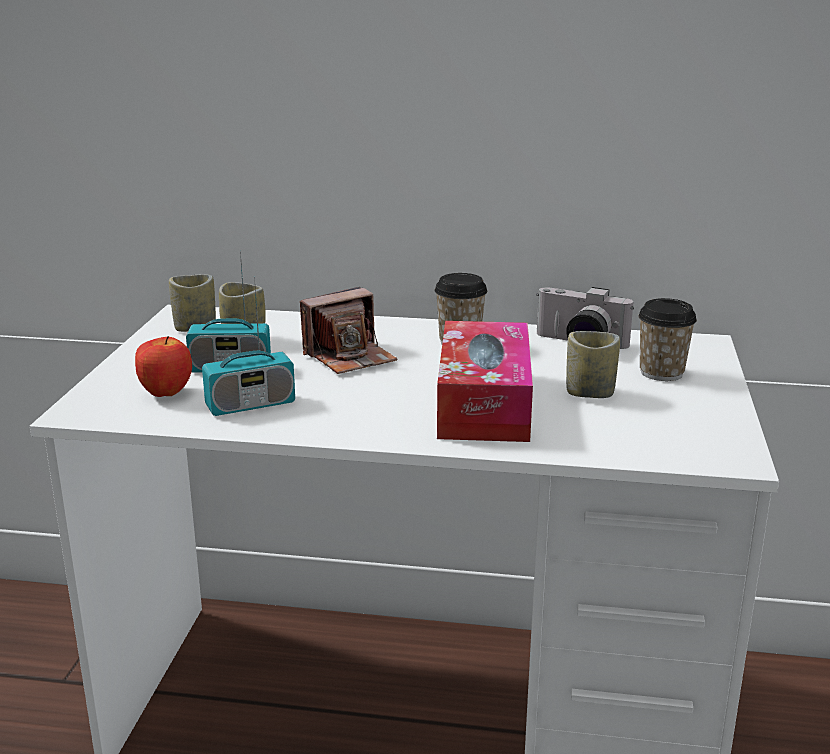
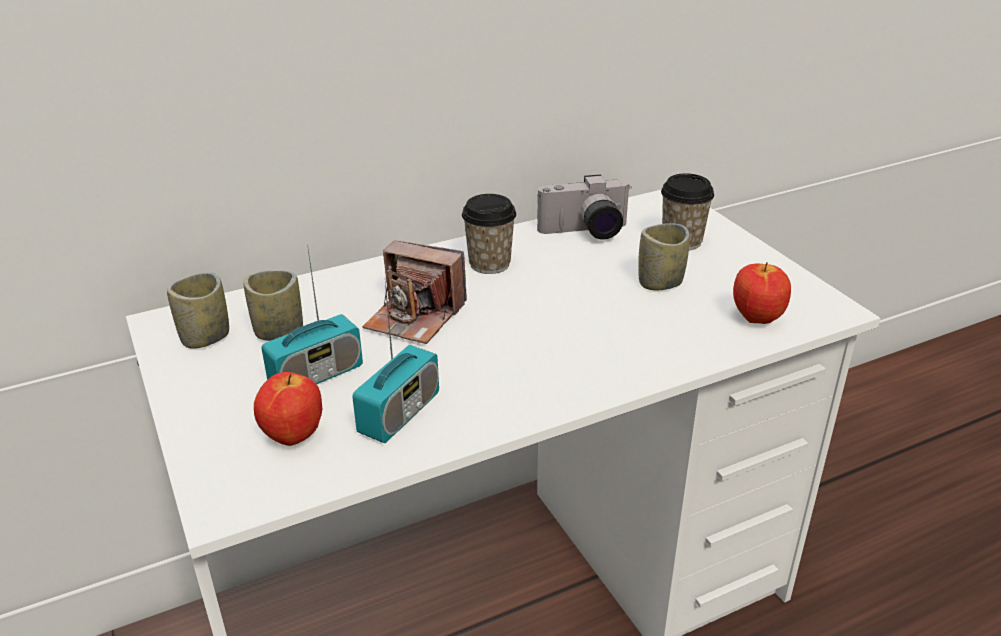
camera: 35 degrees left, 10 degrees up
(349, 357) = (415, 317): camera -> camera turned 90 degrees clockwise
(484, 403) = (597, 325): tissue box -> none
(639, 441) = (755, 319): none -> apple

